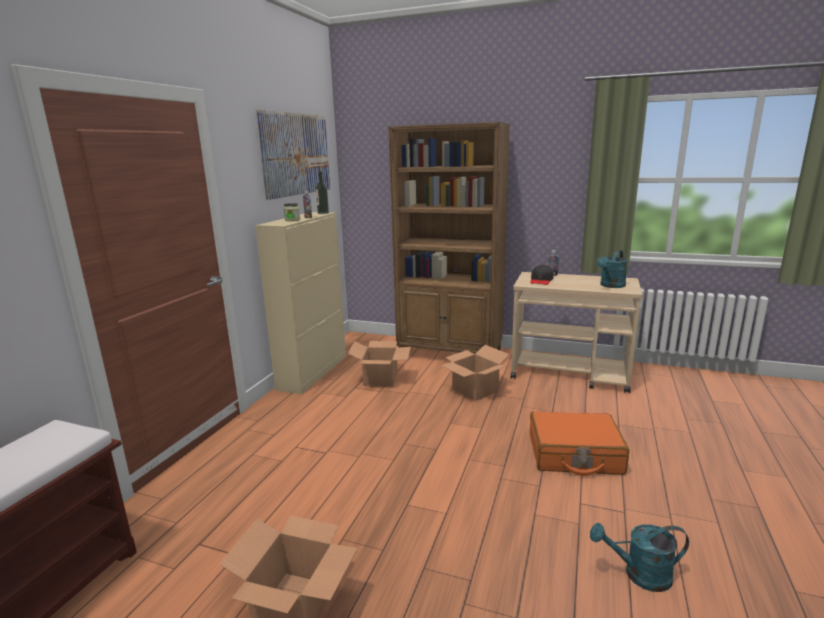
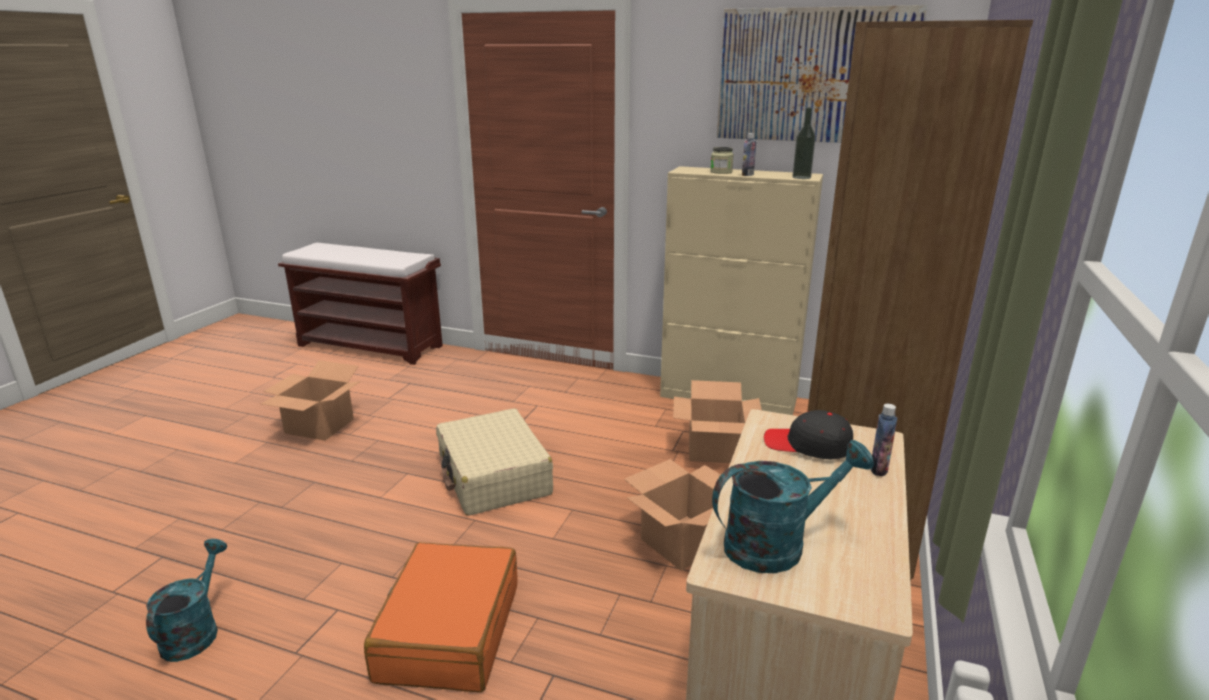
camera: 90 degrees right, 5 degrees up
(412, 457) = (494, 476): none -> beige suitcase
(610, 286) = (777, 544): turquoise watering can -> turquoise watering can turned 120 degrees clockwise

